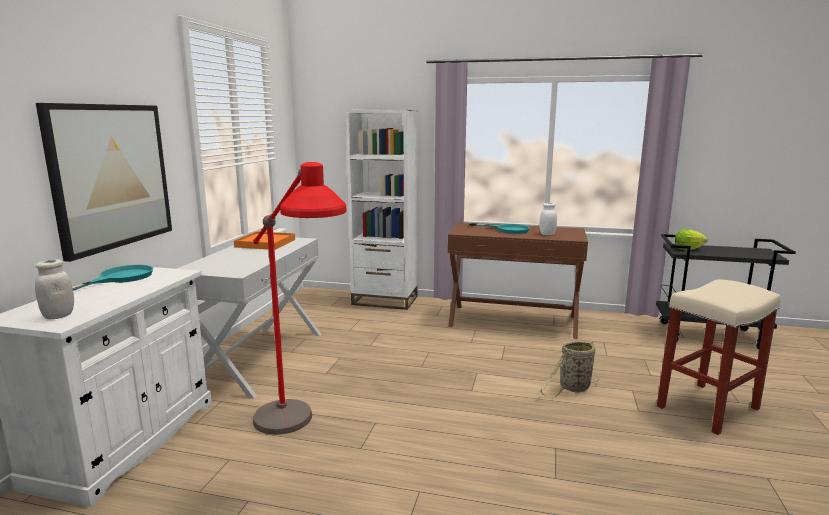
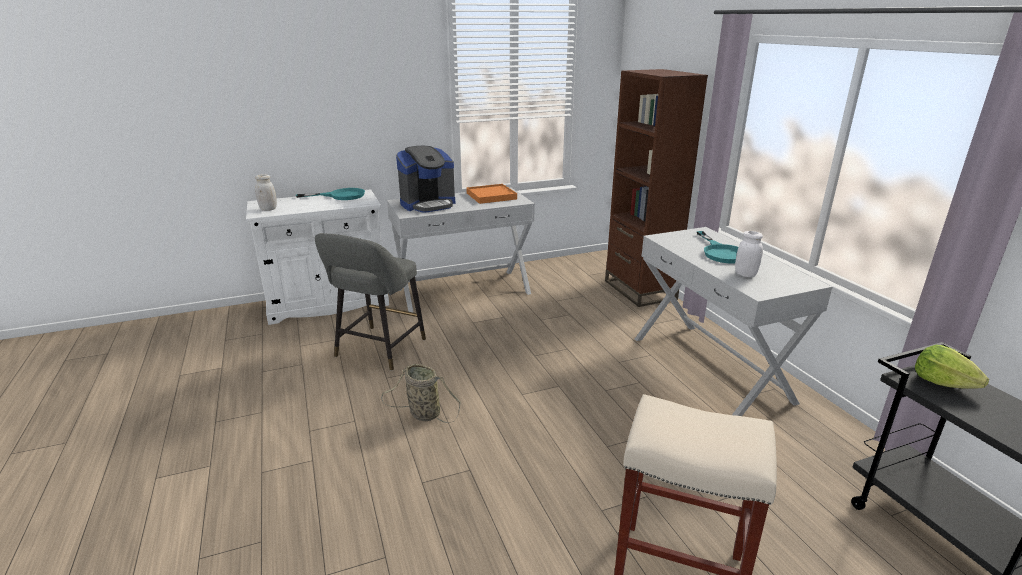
camera: 55 degrees right, 10 degrees up
(111, 176) = (357, 122): picture -> none
(229, 262) = (428, 204): none -> coffee machine
(298, 438) = (378, 350): red floor lamp -> grey stool
(385, 300) = (639, 290): white bookcase -> brown bookcase
(513, 321) = (710, 368): brown console table -> white console table
(573, 388) = (598, 451): basket -> basket (422, 413)

